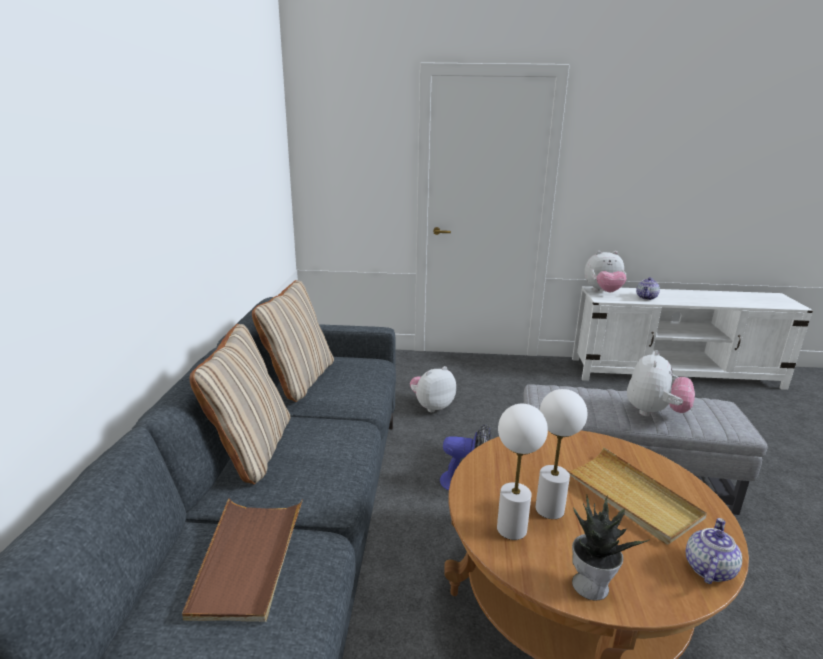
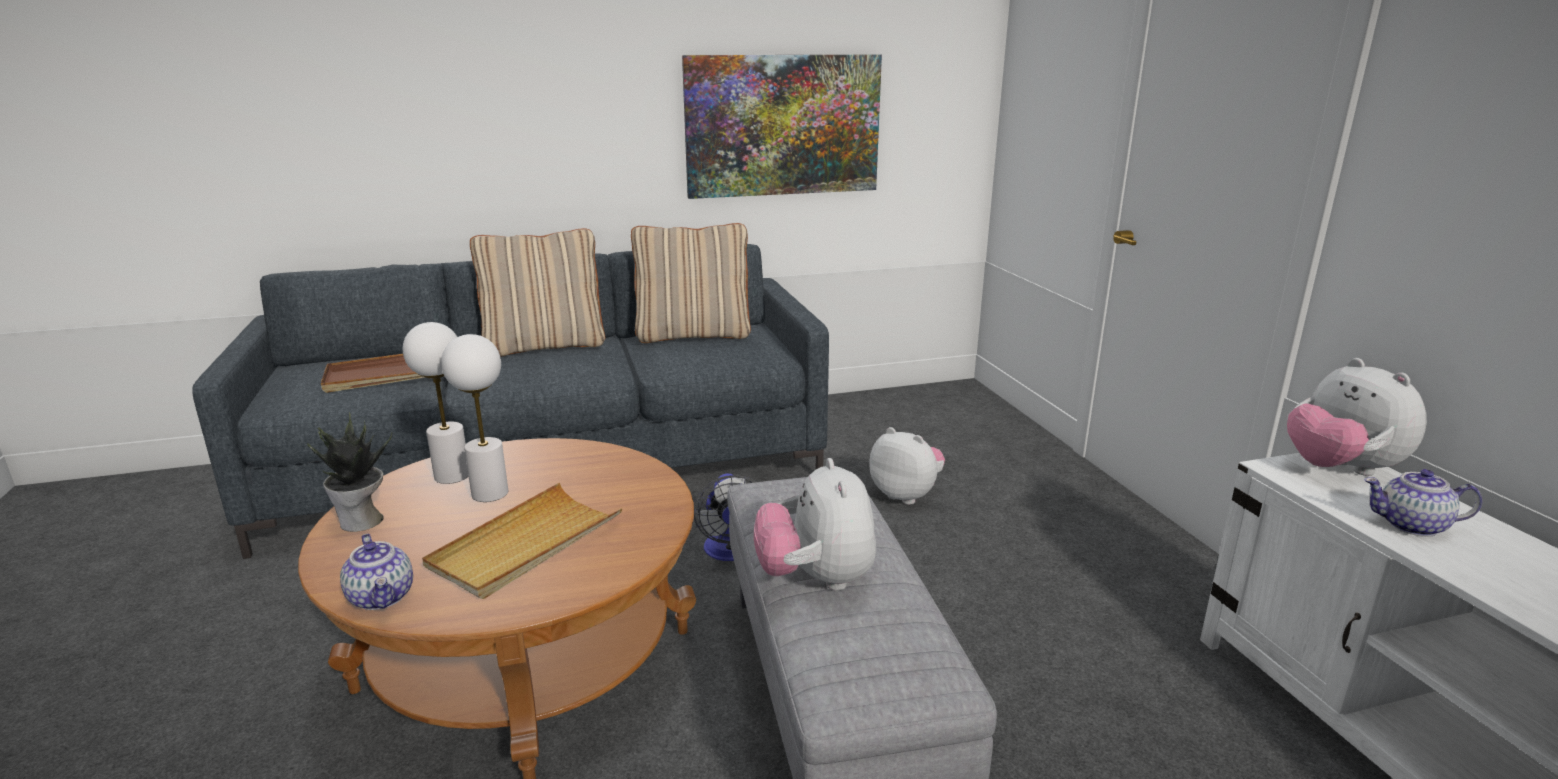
camera: 70 degrees right, 0 degrees up
(236, 199) = (783, 125): none -> picture
(654, 412) = (816, 579): plush toy -> plush toy turned 75 degrees clockwise
(708, 568) = (382, 597): teapot -> teapot turned 45 degrees clockwise

